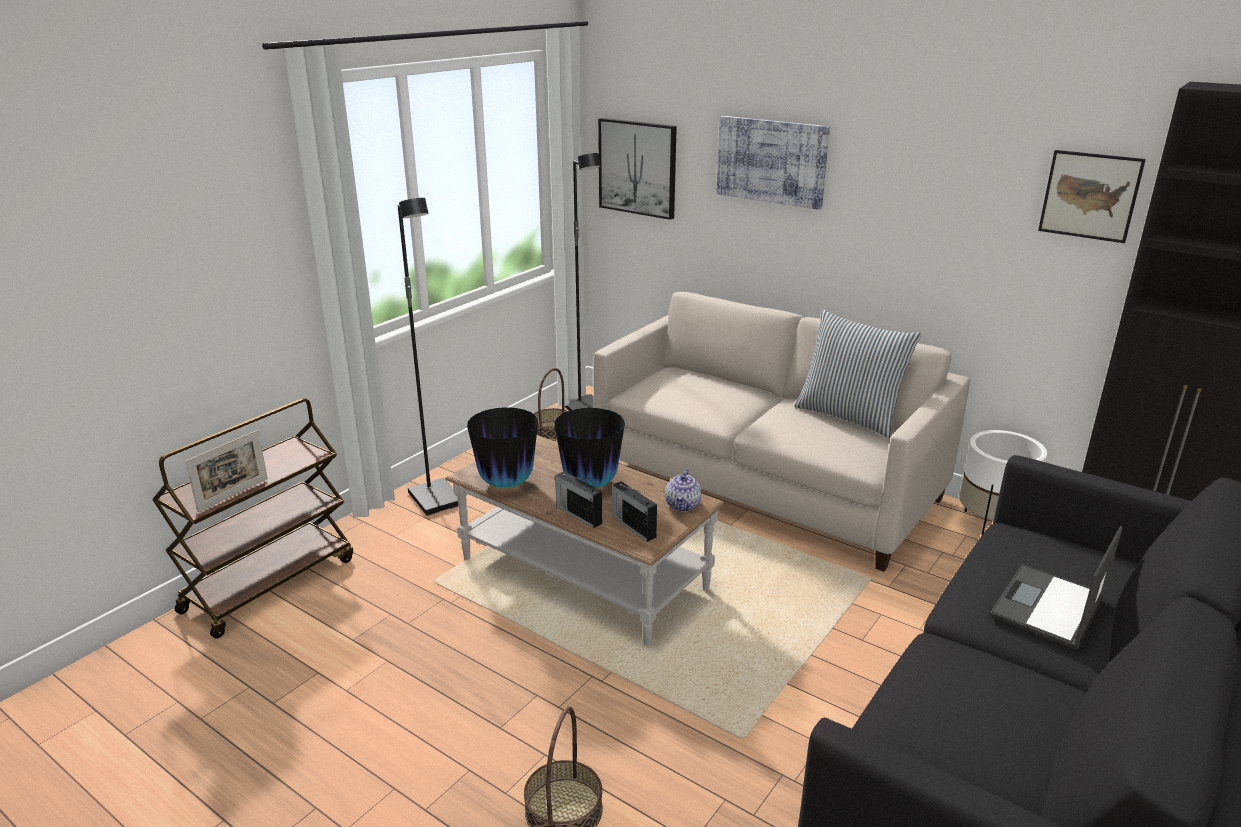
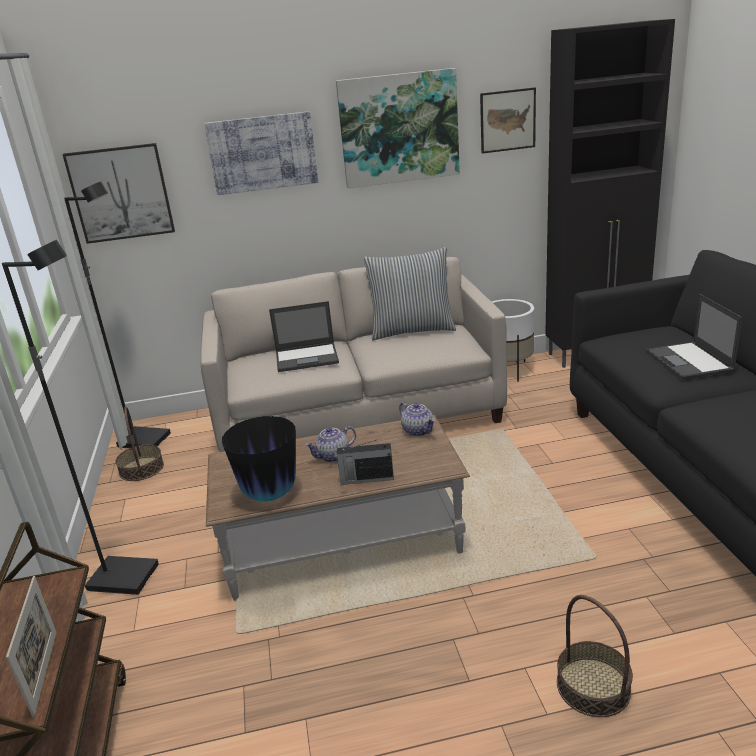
camera: 45 degrees left, 0 degrees up
(590, 484) = (333, 456): vase -> teapot
(633, 526) = (415, 461): radio -> none
(712, 393) = (307, 357): none -> laptop
(932, 170) = (399, 128): none -> picture

